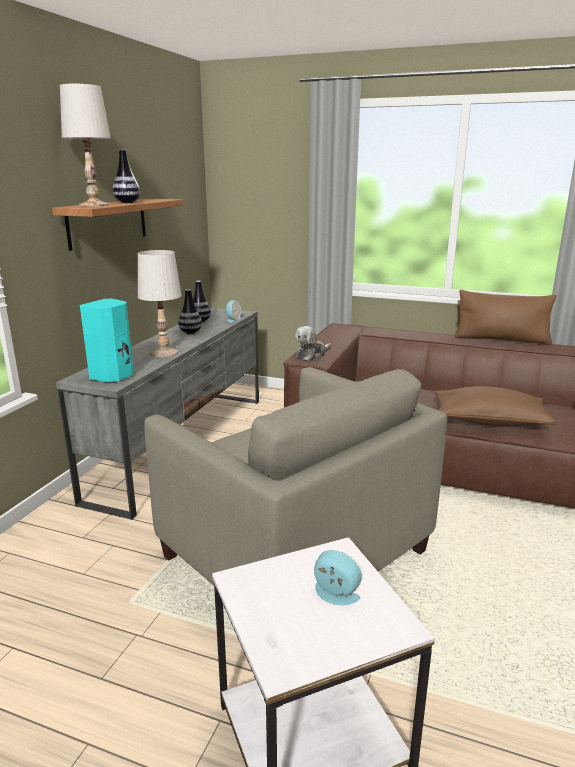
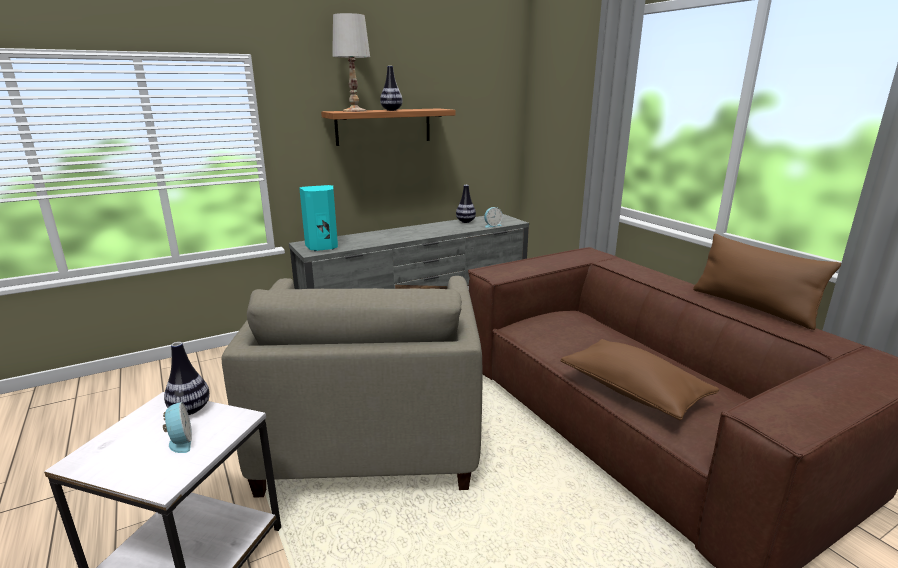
camera: 40 degrees right, 0 degrees up
(164, 353) = (387, 239): white table lamp -> none
(190, 332) = (438, 229): vase -> vase (190, 410)
(312, 355) = (505, 269): plush toy -> none

